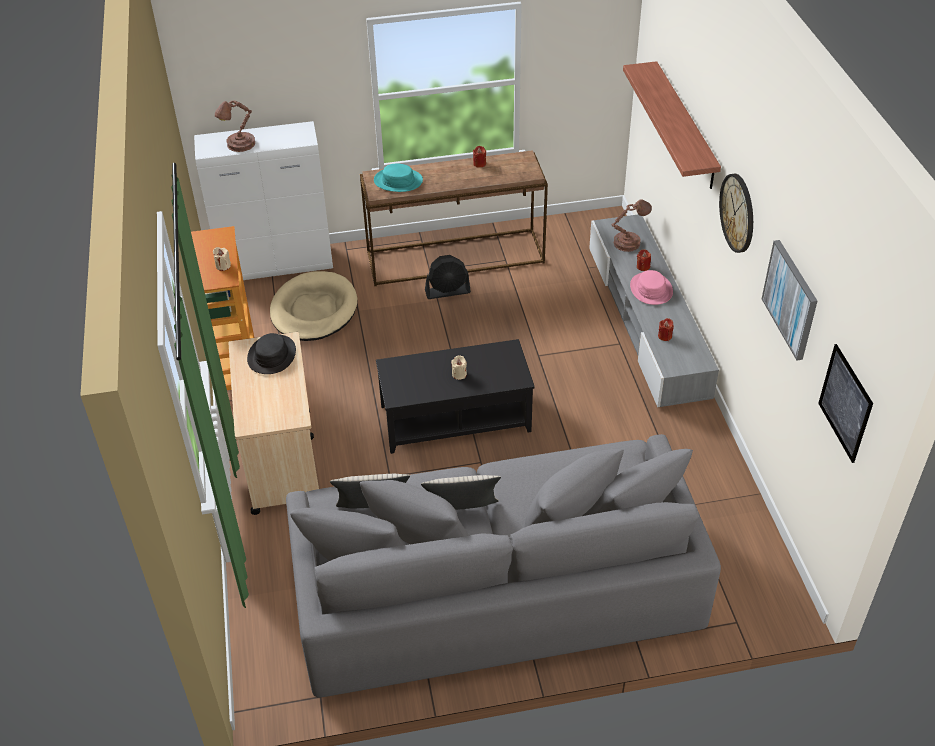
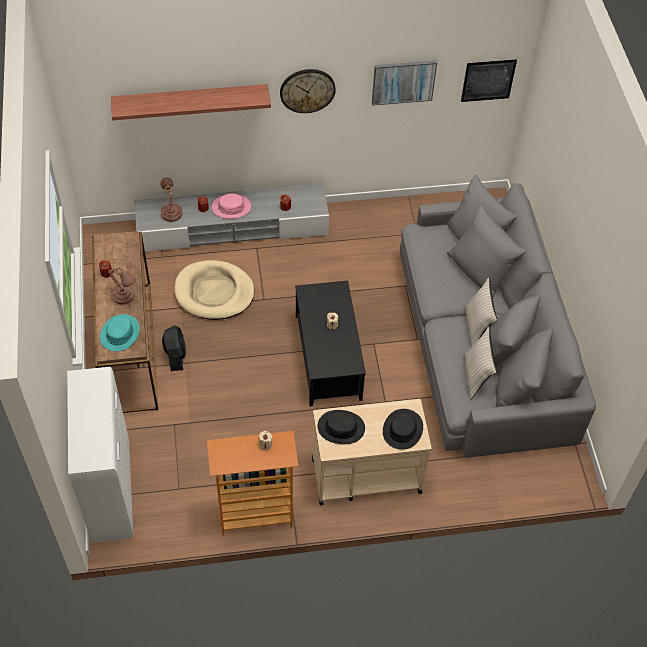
camera: 90 degrees left, 10 degrees up
(239, 145) = (96, 431): brown table lamp -> brown table lamp (124, 296)
(264, 409) = (403, 429): none -> black hat
(314, 310) = (183, 457): beige dog bed -> beige dog bed (214, 292)

